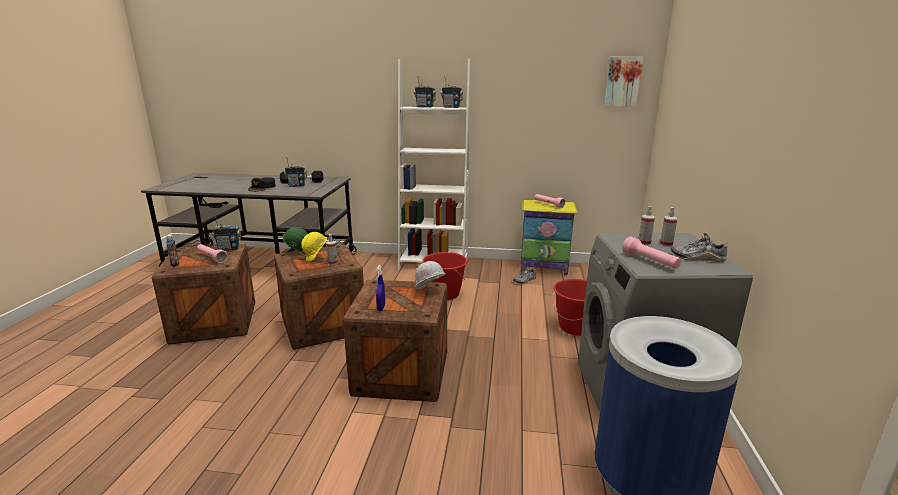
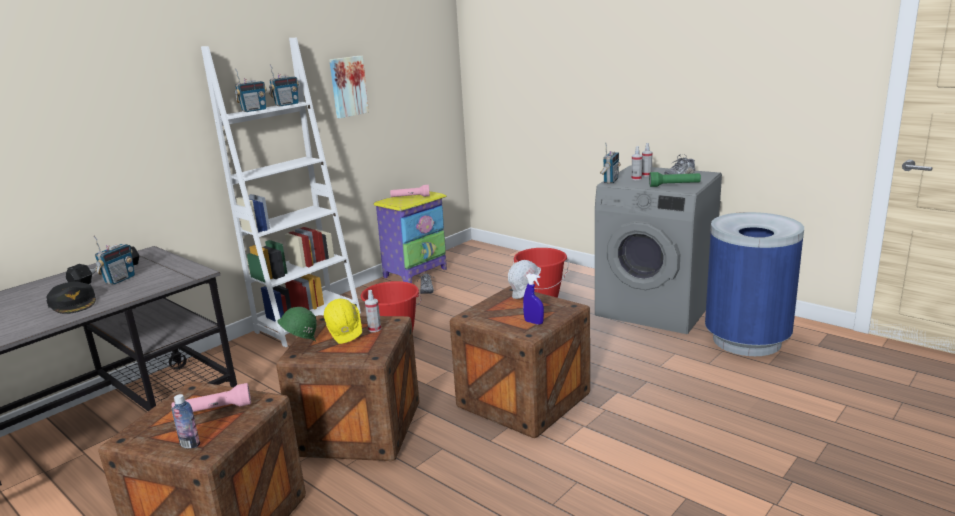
camera: 55 degrees left, 0 degrees up
(229, 249) = (196, 394): radio -> radio (610, 181)
(623, 81) = (432, 48): picture -> picture (348, 86)
(650, 262) = (674, 185): pink flashlight -> green flashlight

